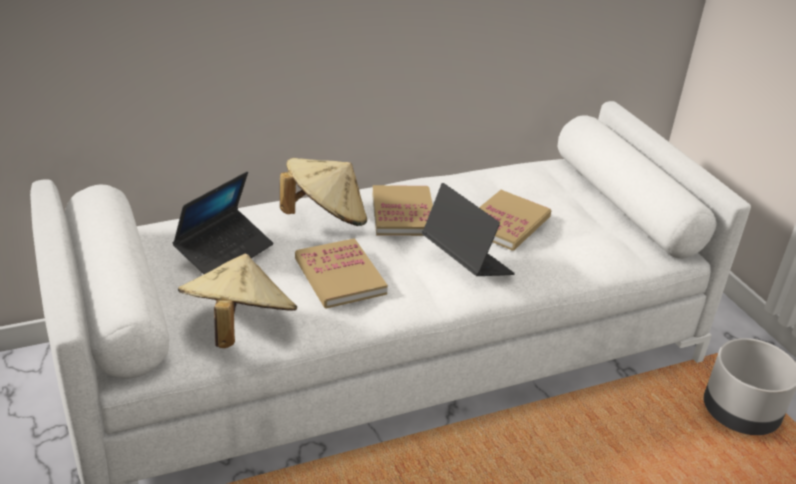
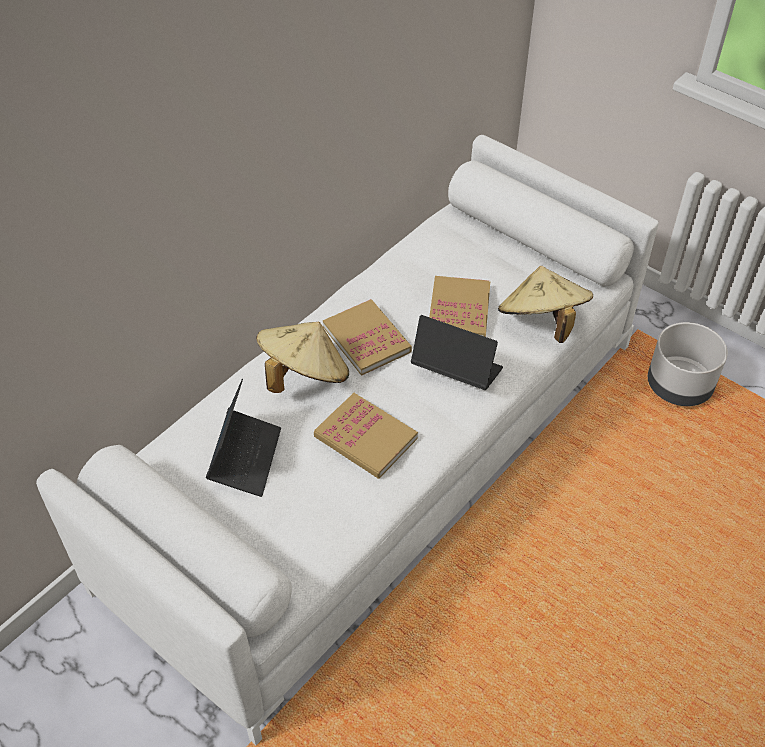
camera: 25 degrees left, 15 degrees up
(238, 328) = (321, 534): beige hat -> beige hat (541, 323)

